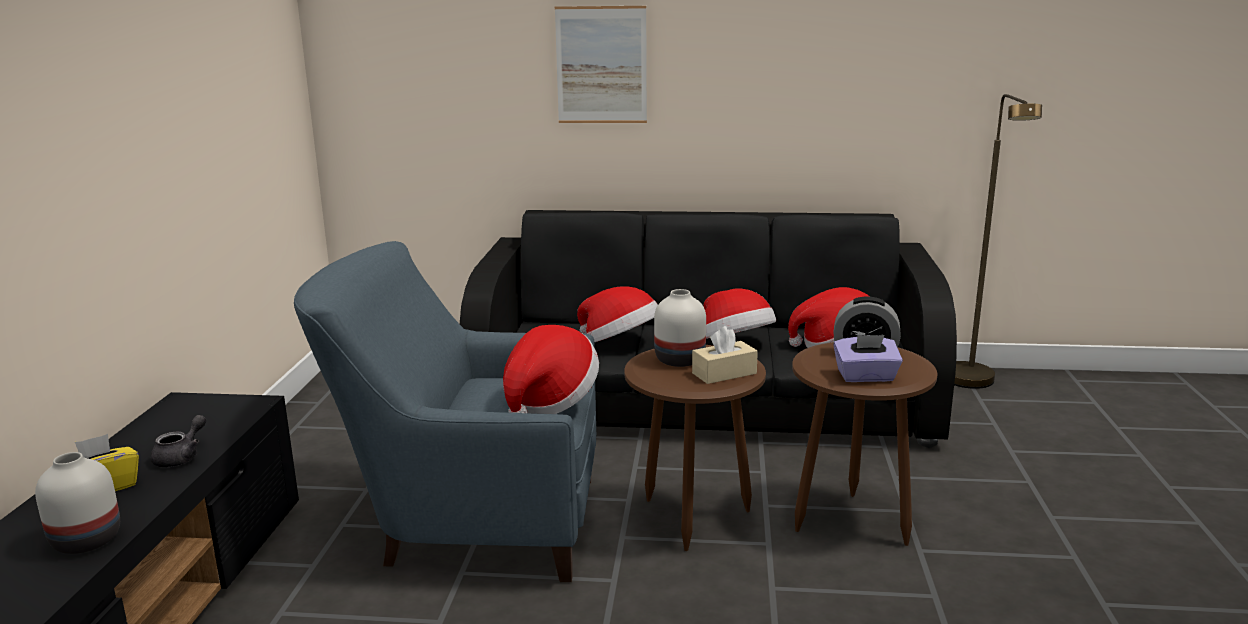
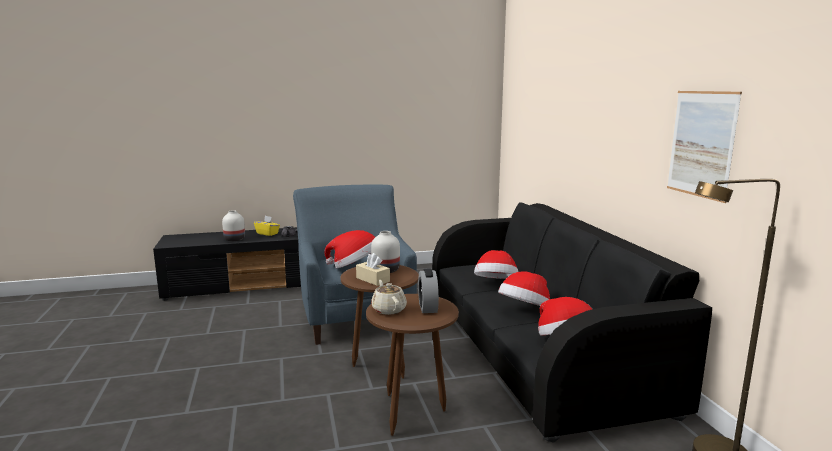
camera: 70 degrees right, 5 degrees down
(601, 65) = (577, 121): picture -> picture (701, 144)
(866, 377) = (388, 309): purple tissue box -> beige teapot

